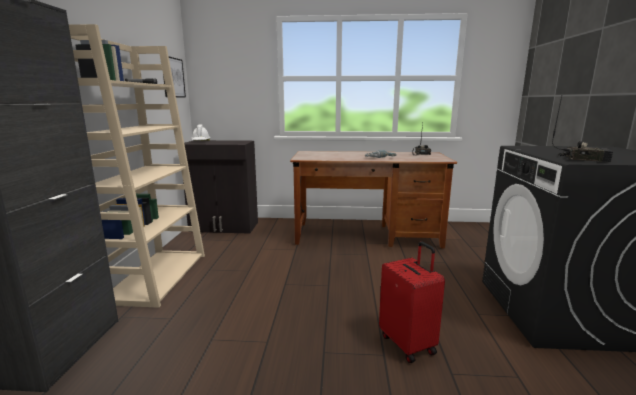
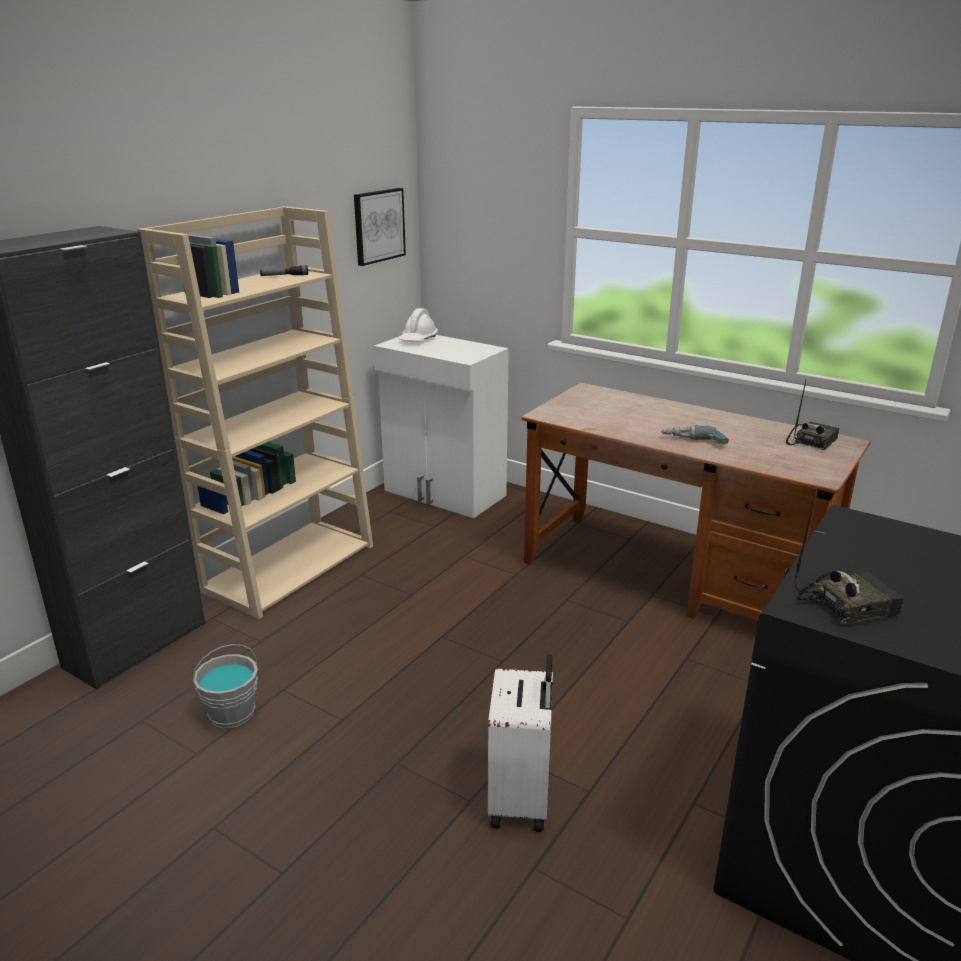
camera: 30 degrees right, 10 degrees up
(184, 365) = (232, 713): none -> grey bucket
(224, 227) = (444, 494): black cabinet -> white cabinet
(408, 344) = (521, 800): red suitcase -> white suitcase
(584, 159) = (846, 605): radio -> radio turned 75 degrees counterclockwise

